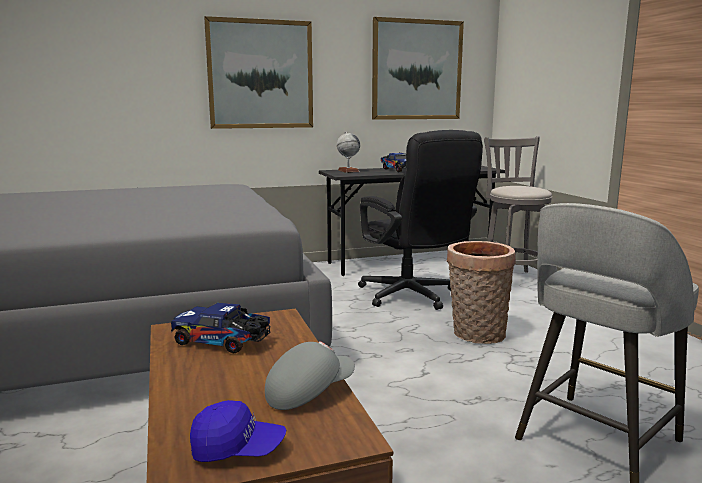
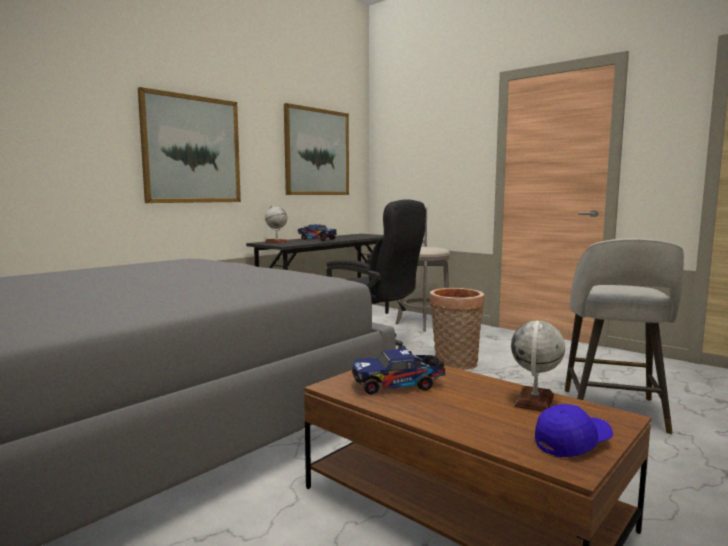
camera: 30 degrees left, 5 degrees down
(308, 393) = (534, 401): grey cap -> globe

